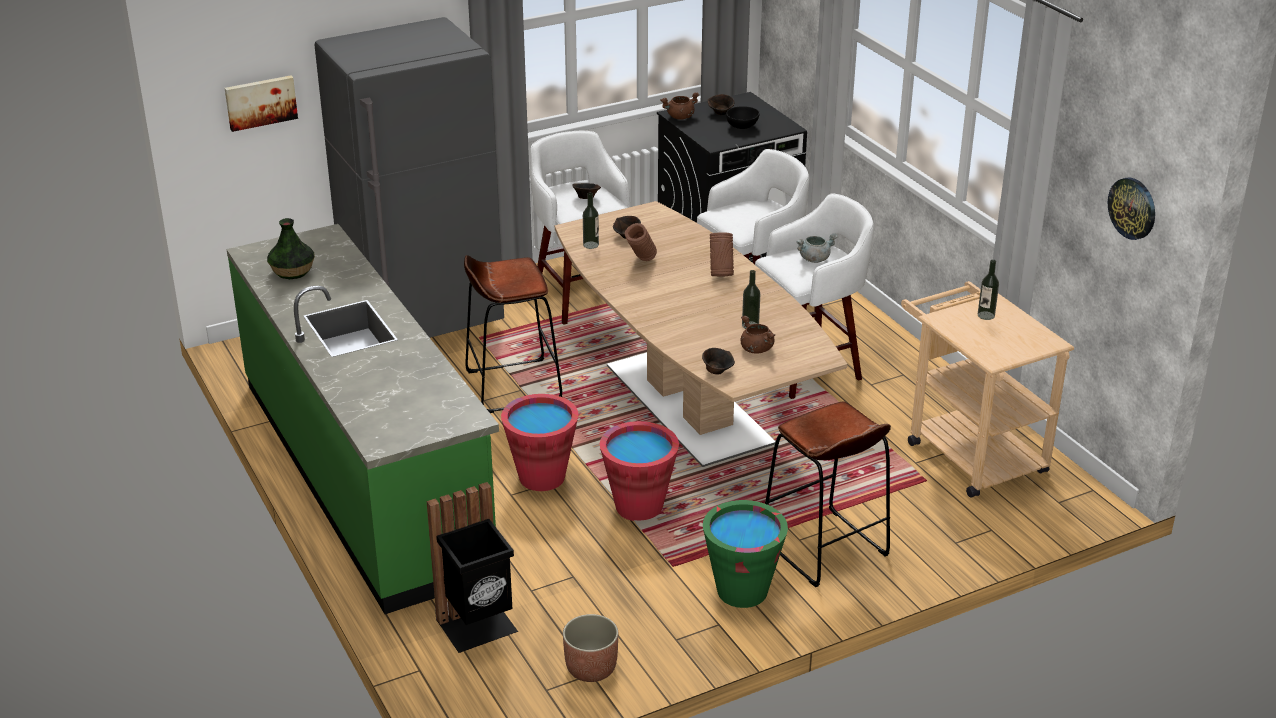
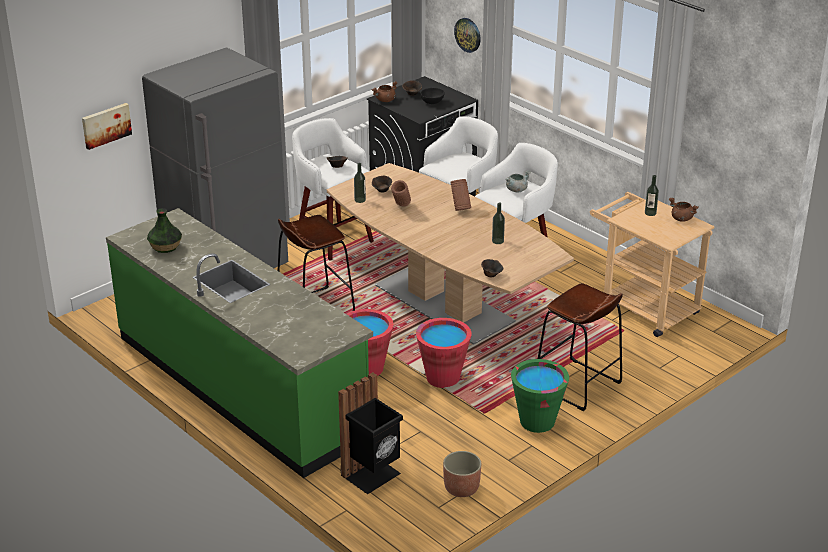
camera: 15 degrees left, 0 degrees up
(756, 349) = (509, 256): brown cooking pot -> brown cooking pot (681, 218)
(1132, 208) = (747, 129): wall clock -> wall clock (468, 35)

